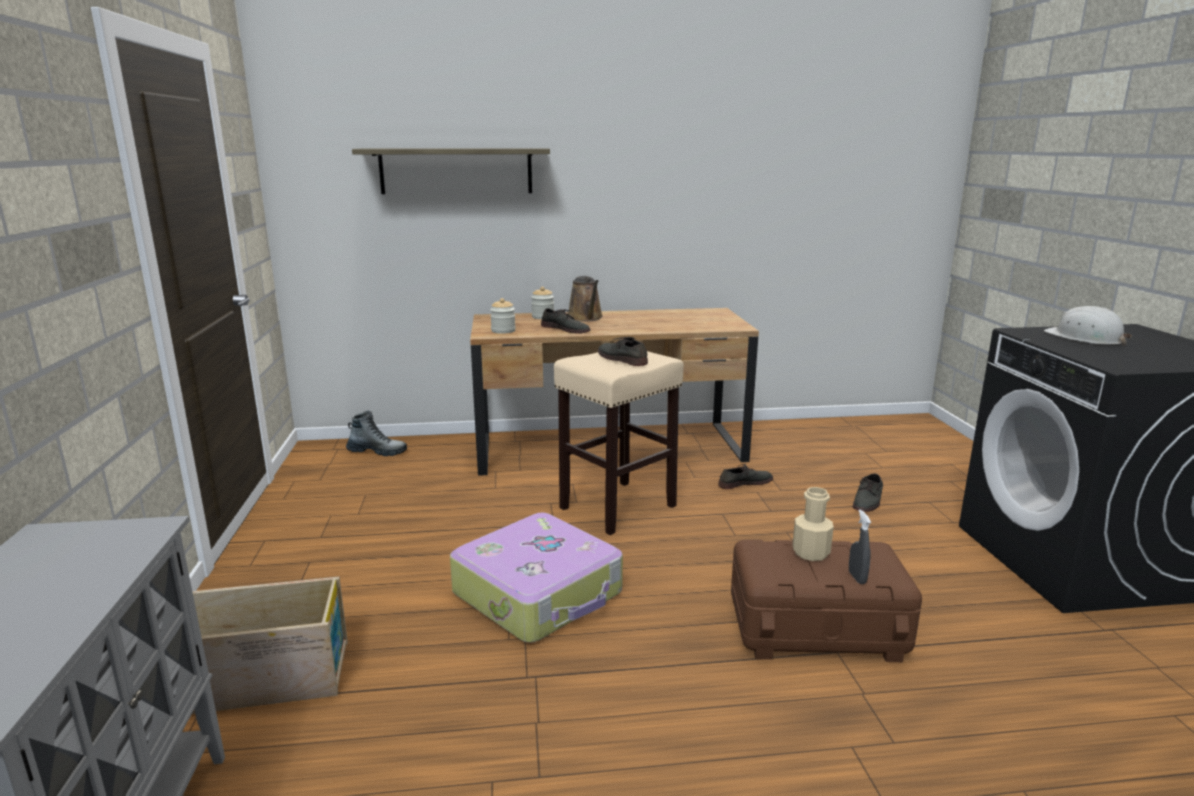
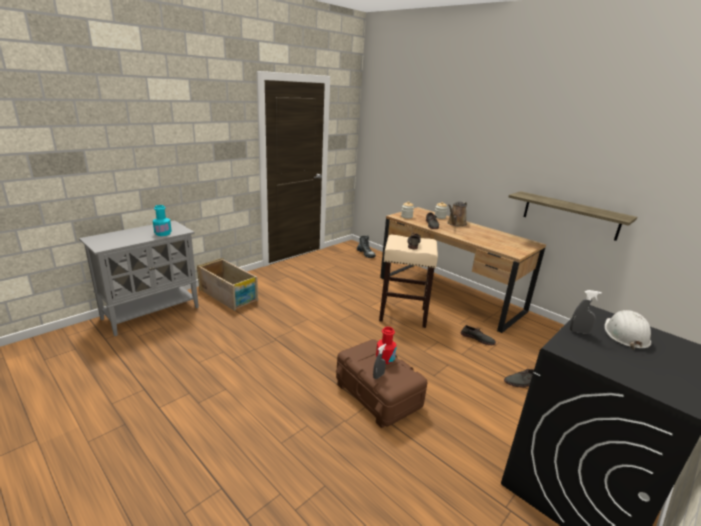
camera: 50 degrees right, 5 degrees up
(104, 564) = (163, 233): none -> turquoise bottle
(456, 171) = (425, 137): shelf -> shelf (570, 215)
(539, 593) = (321, 322): suitcase -> none
(810, 552) = (385, 358): beige bottle -> red bottle
(1075, 350) = (579, 332): none -> grey spray bottle

